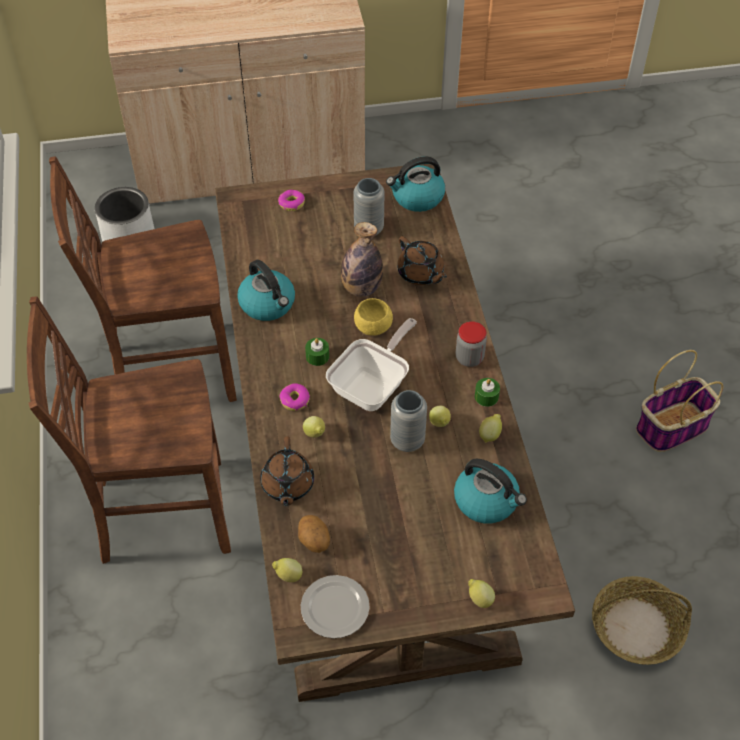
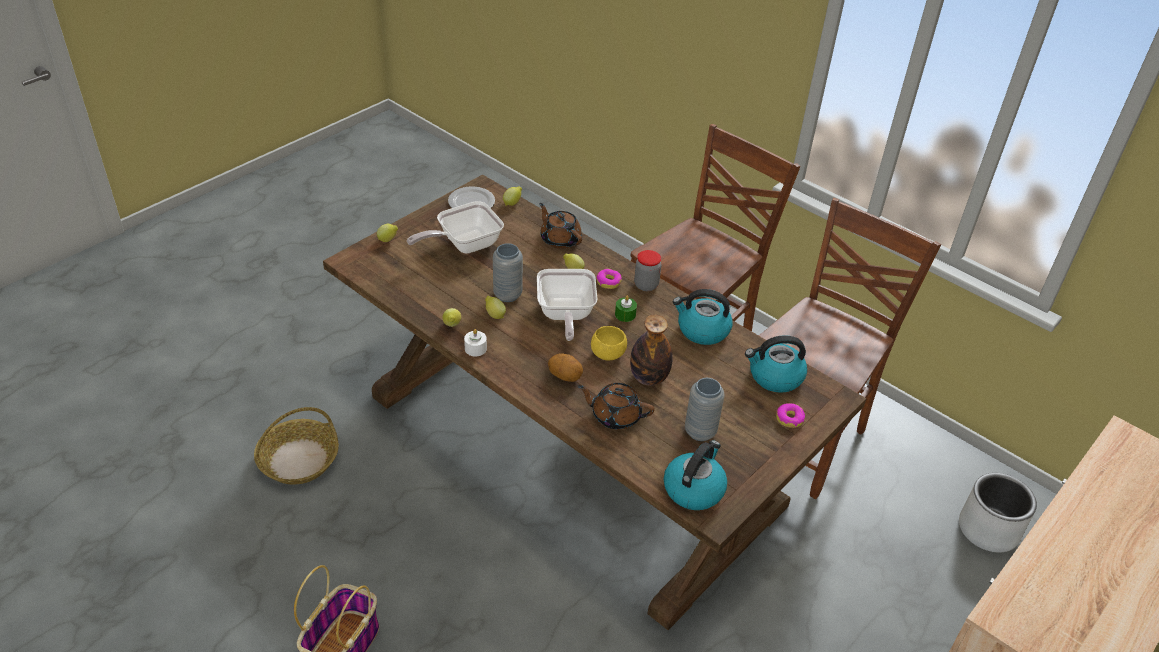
camera: 140 degrees right, 10 degrees down
(313, 541) = (514, 222): potato -> potato (565, 376)
(398, 539) = (464, 245): none -> frying pan
(469, 358) = (512, 369): jar -> jar (646, 285)
(486, 396) = (475, 348): green candle -> white candle
(487, 501) = (422, 287): kettle -> kettle (774, 377)

